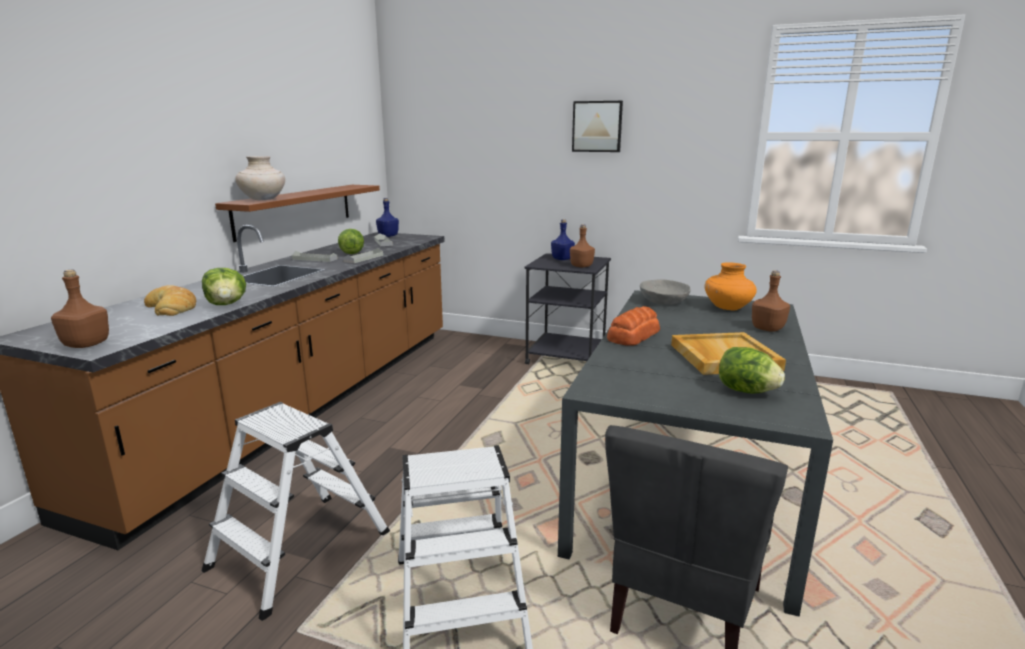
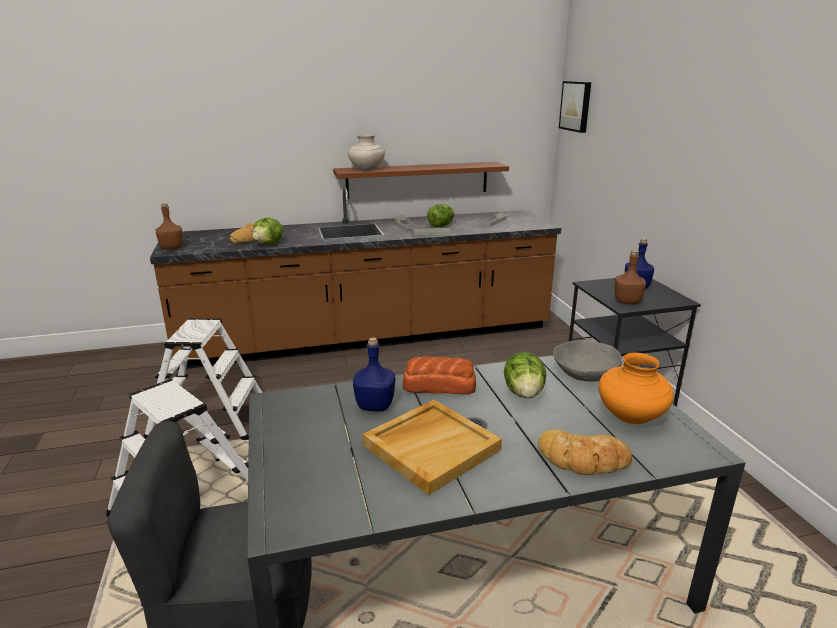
camera: 55 degrees right, 5 degrees up
(388, 236) = (518, 216): blue bottle -> blue bottle (376, 405)
(597, 126) = (719, 125): picture -> picture (576, 106)
(746, 391) = (340, 479): lettuce -> lettuce (524, 393)
(768, 329) = (583, 459): brown bottle -> bread

